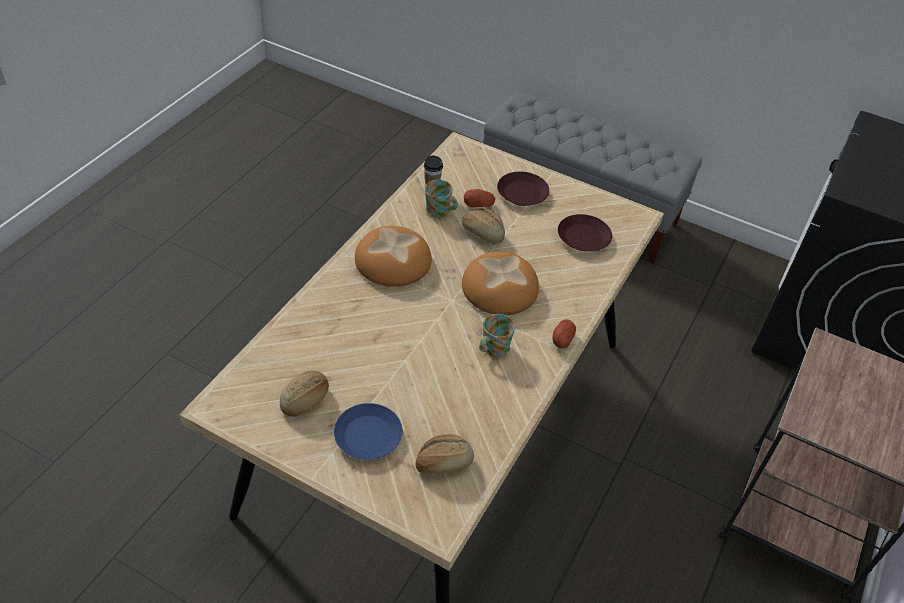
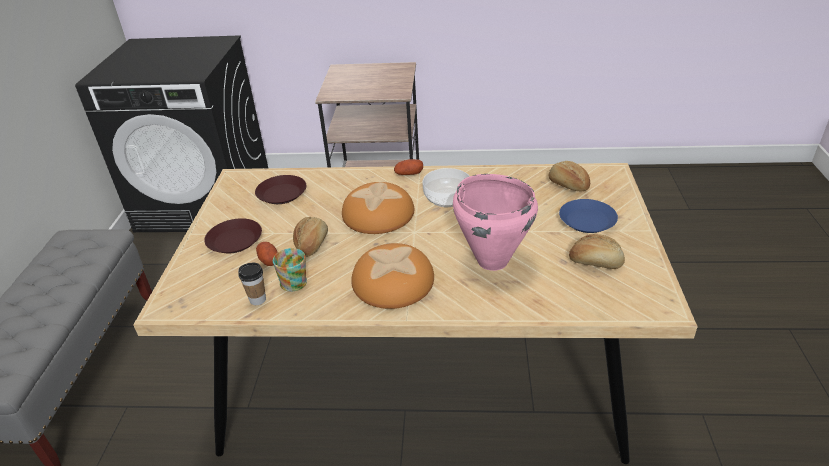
camera: 110 degrees left, 10 degrees down
(368, 331) = (492, 260): none -> pink cooking pot
(492, 348) = (447, 197): mug -> bowl

